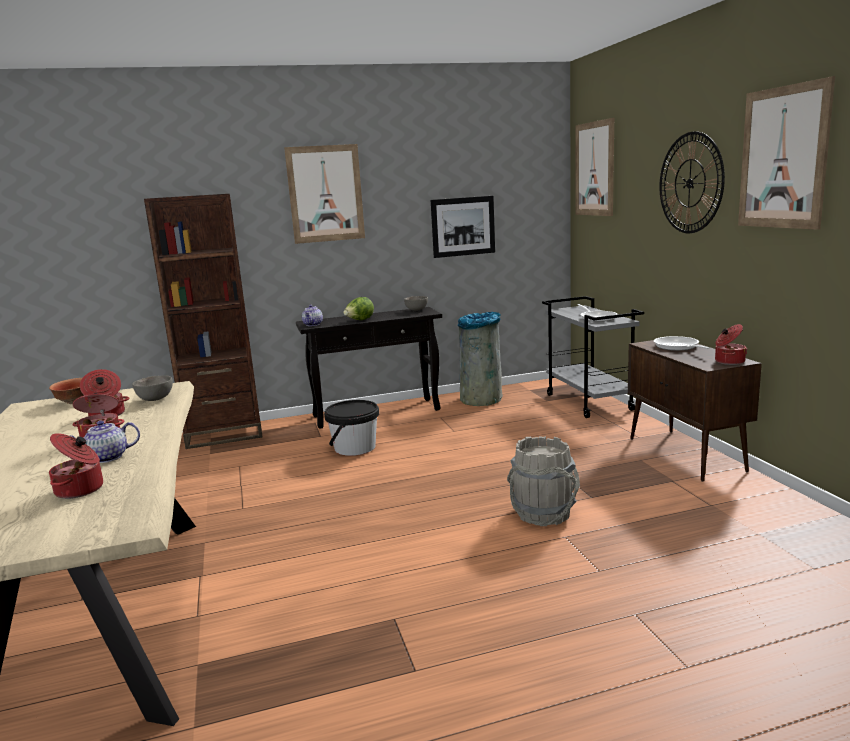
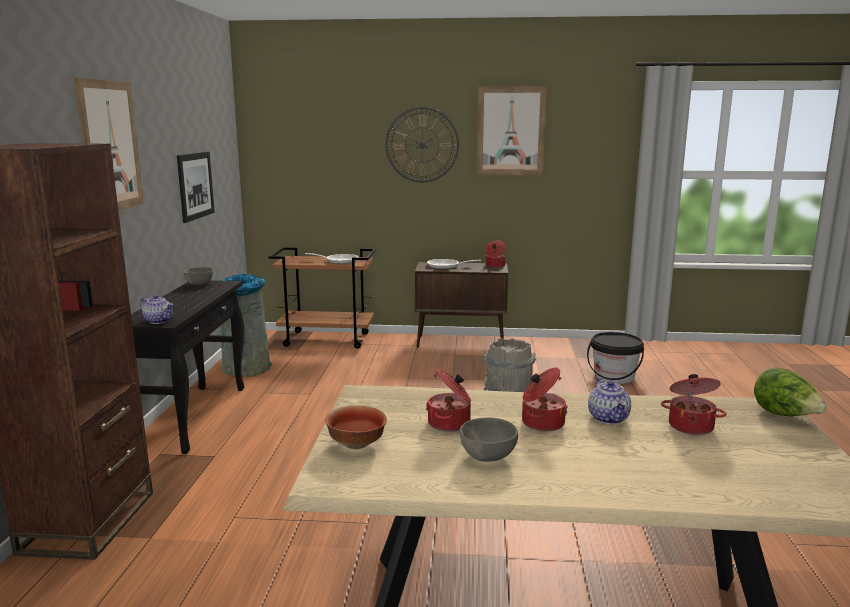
camera: 70 degrees left, 0 degrees up
(156, 399) = (412, 400): grey bowl -> grey bowl (487, 456)
(355, 447) = (281, 442): black bucket -> black bucket (614, 377)
(359, 320) = (191, 305): lettuce -> lettuce (785, 415)
(590, 402) = (328, 339): grey cart -> brown cart
(594, 169) = (285, 128): picture -> none

